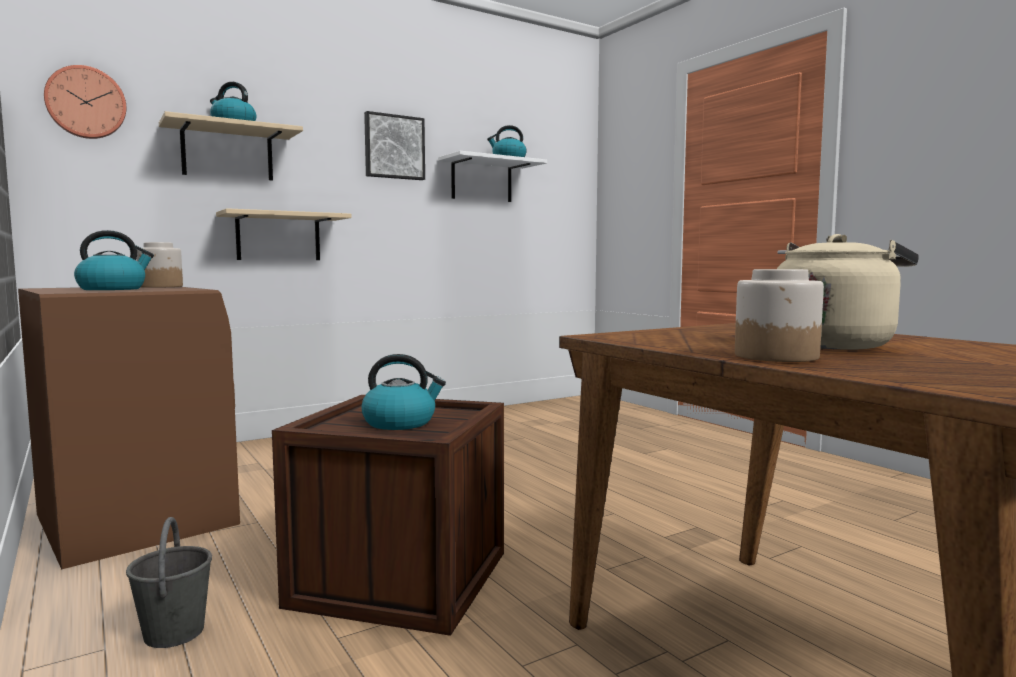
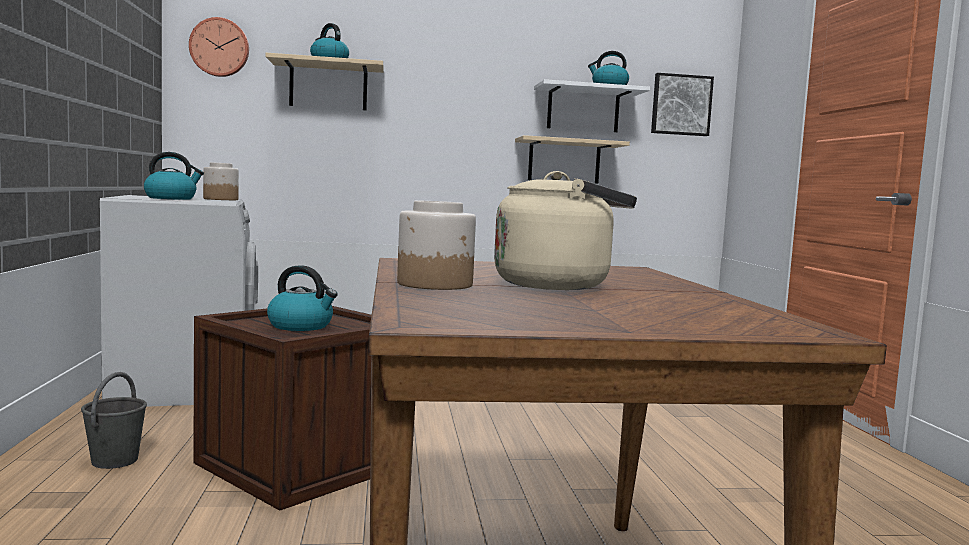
camera: 25 degrees right, 0 degrees up
(140, 518) = (186, 386): brown washing machine -> white washing machine
(278, 237) = (368, 162): beige shelf -> beige shelf (564, 161)
(394, 147) = (487, 77): picture -> picture (680, 105)

